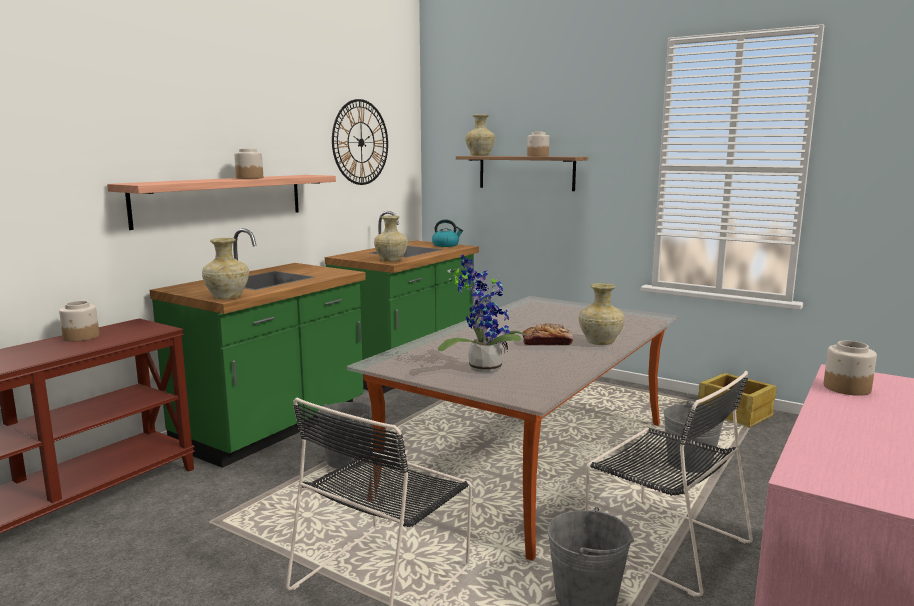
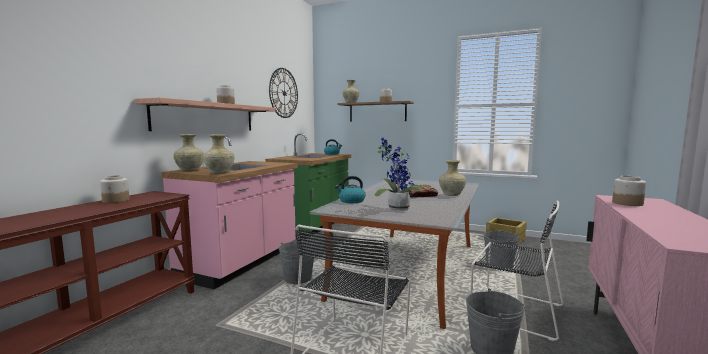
camera: 10 degrees left, 5 degrees down
(274, 427) = (241, 263): green counter -> pink counter
(391, 260) = (308, 159): beige vase -> beige vase (190, 171)
(424, 348) = (351, 201): none -> kettle

